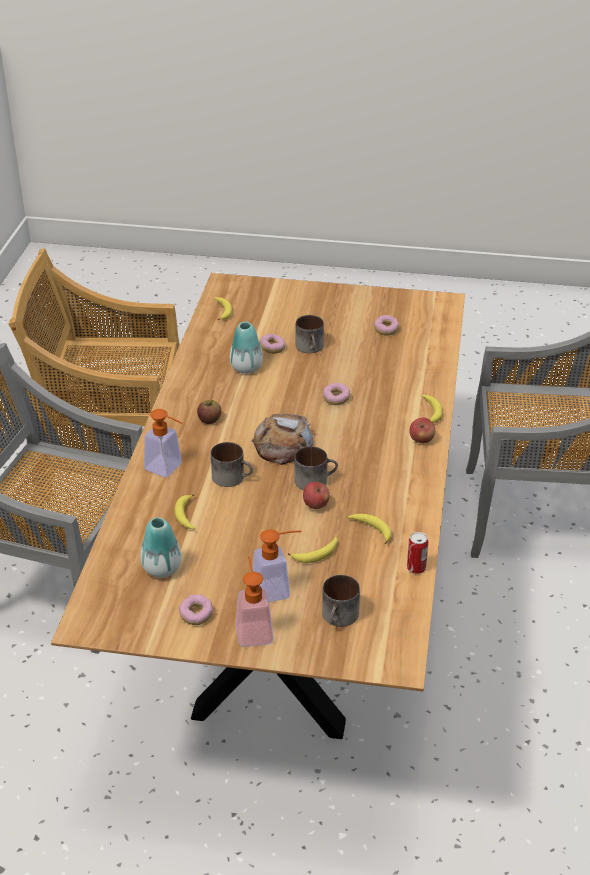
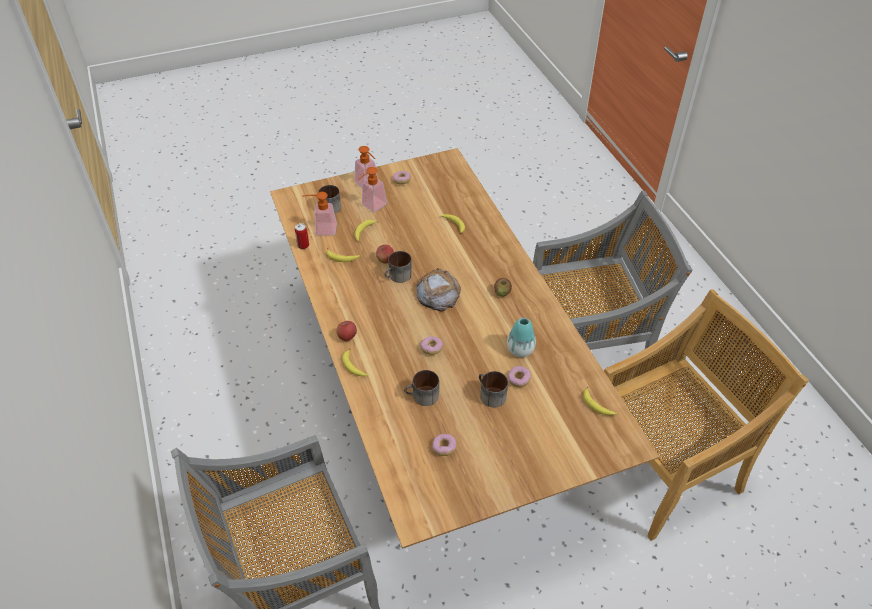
camera: 150 degrees right, 10 degrees up
(162, 568) = (439, 194): vase -> none
(168, 469) = (492, 248): soap dispenser -> soap dispenser (321, 229)
(232, 477) = (449, 258): mug -> mug (422, 397)

